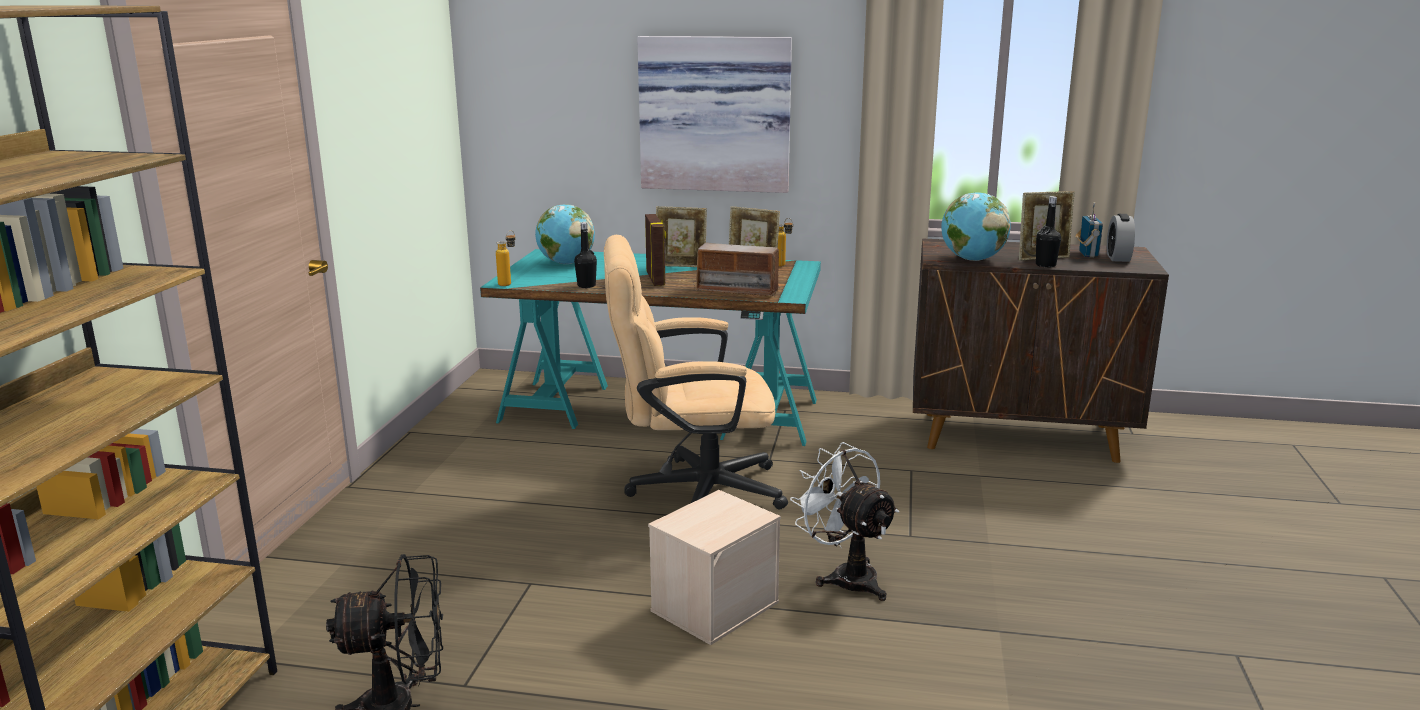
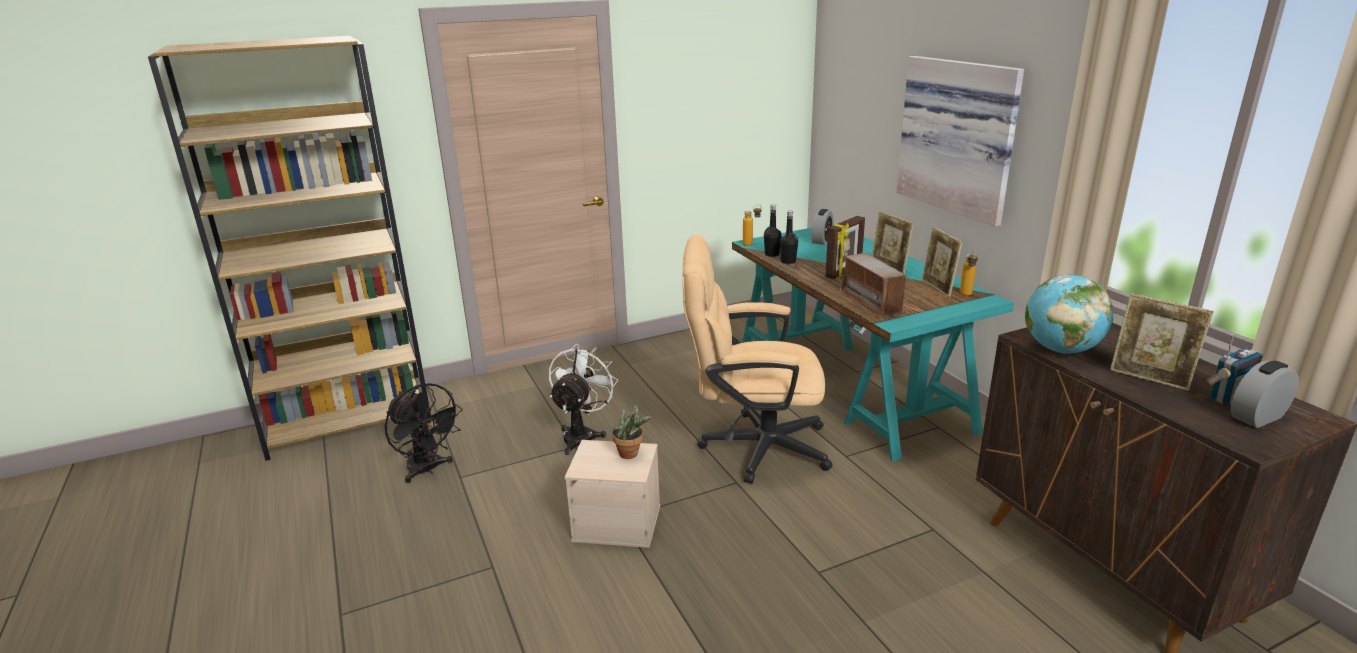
camera: 55 degrees right, 5 degrees up
(566, 263) = (821, 240): globe -> alarm clock
(691, 491) = (752, 447): beige office chair -> beige office chair turned 45 degrees counterclockwise
(719, 507) = (631, 454): none -> potted plant
(846, 576) = (717, 564): white fan -> white fan (582, 435)
(1045, 265) = (1125, 387): black bottle -> black bottle (772, 254)

